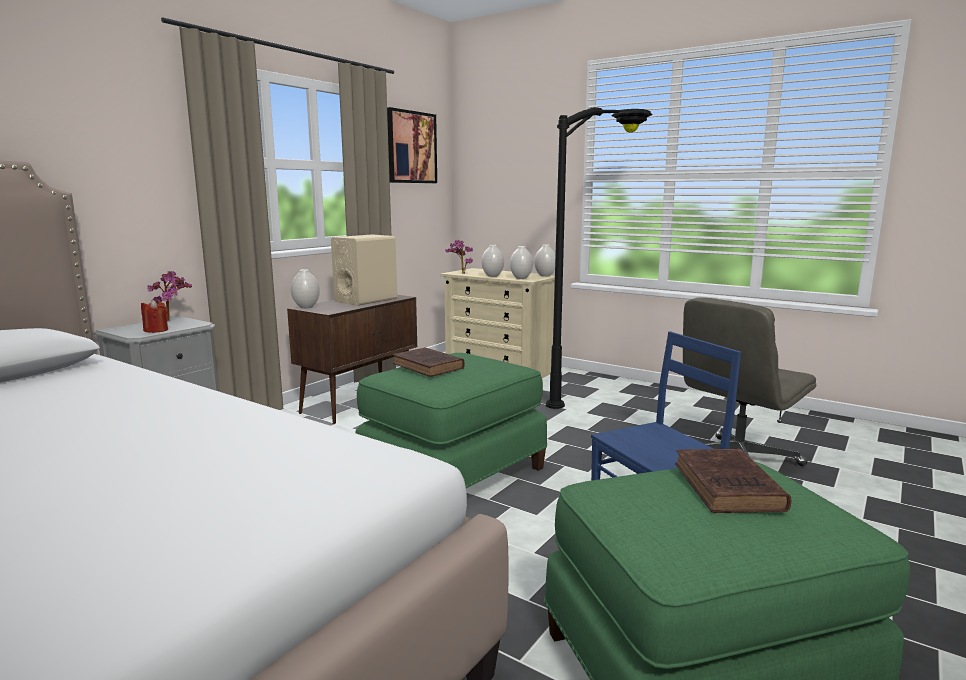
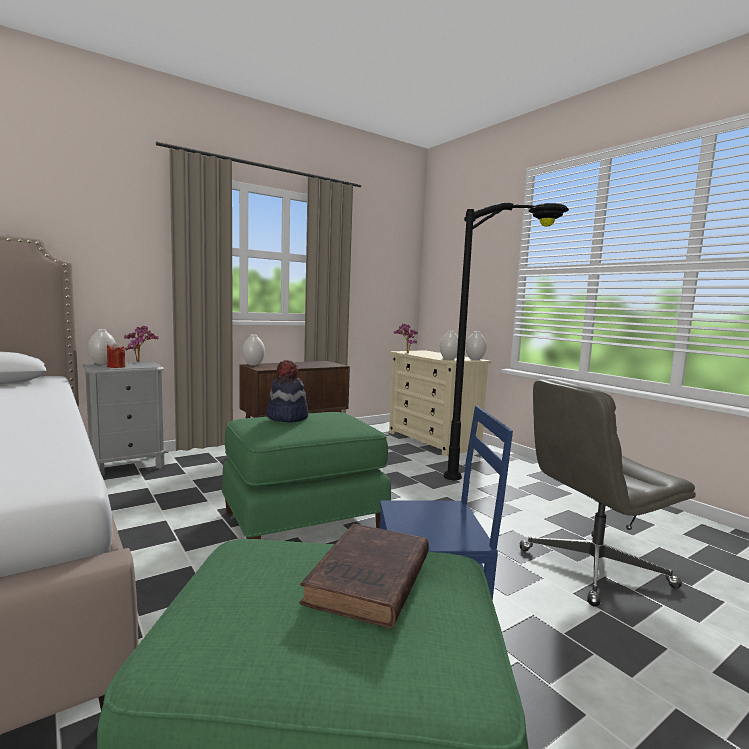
camera: 20 degrees right, 5 degrees down
(366, 300) = (306, 364): beige speaker -> none
(411, 147) = (378, 247): picture -> none
(429, 366) = (287, 417): brown book -> hat
(492, 276) = (428, 356): white vase -> white vase (103, 363)

